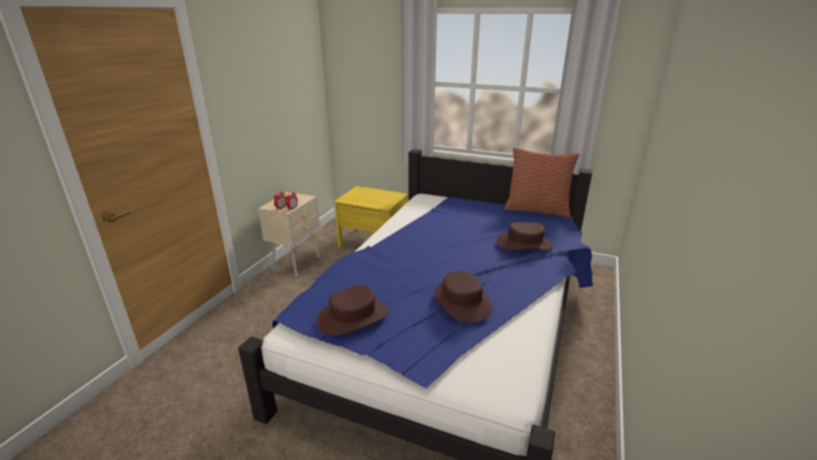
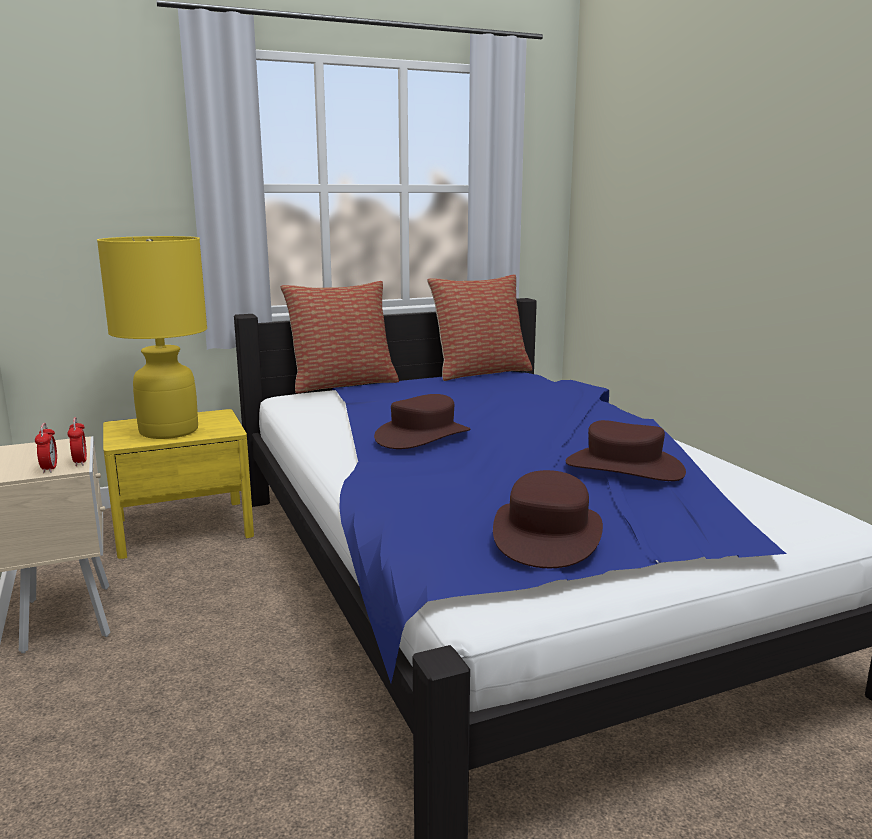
camera: 45 degrees left, 10 degrees down
(366, 198) = (168, 431): none -> yellow table lamp
(456, 196) = (342, 384): none -> pillow
(524, 244) = (549, 400): brown hat -> brown hat (422, 436)

